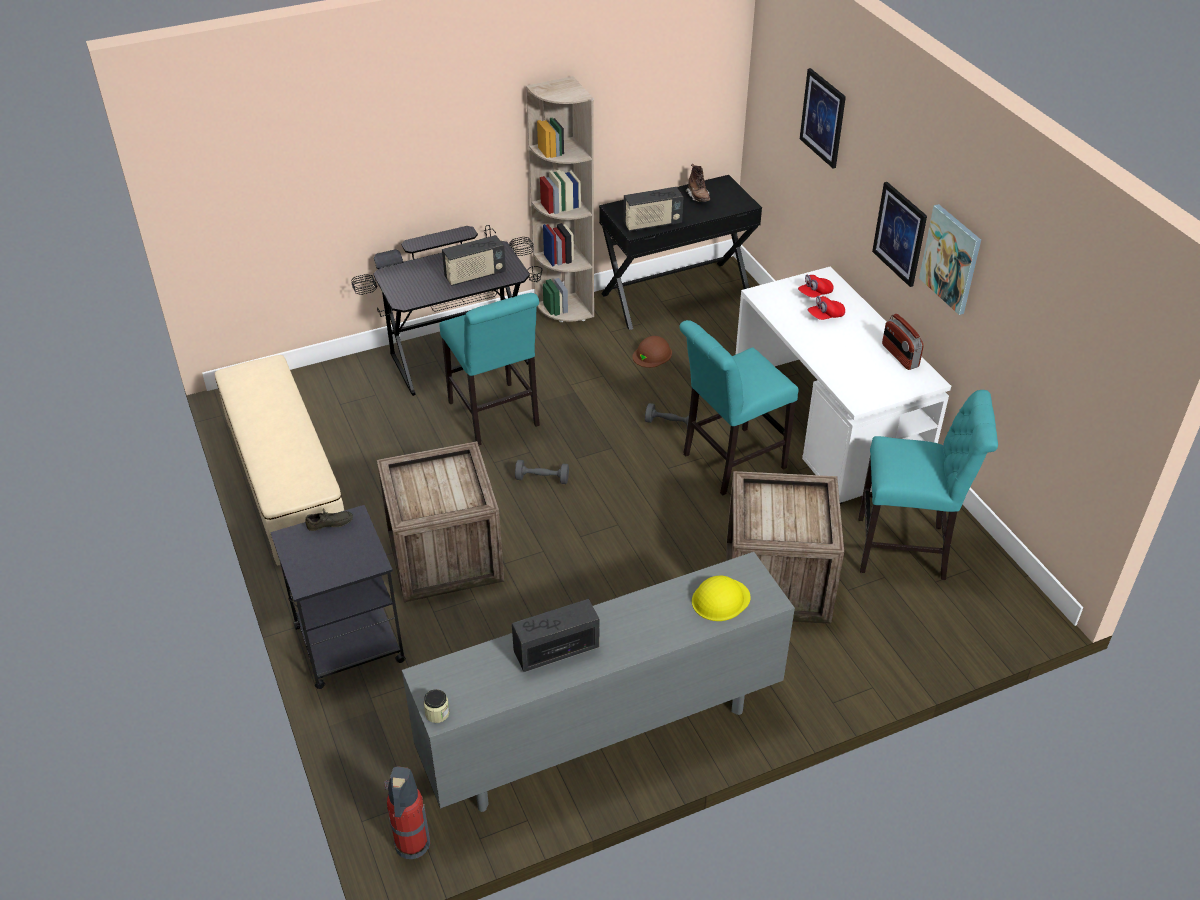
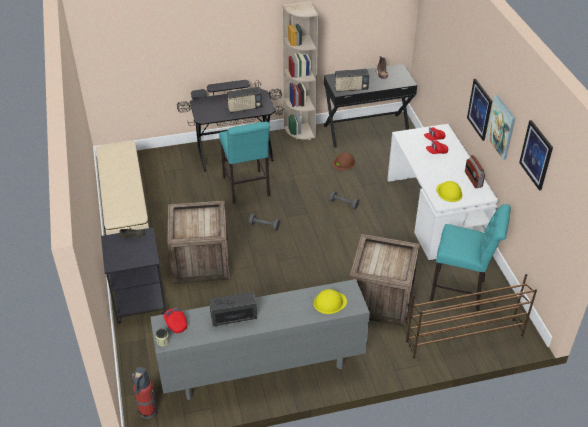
camera: 10 degrees right, 0 degrees up
(453, 677) = (176, 324): none -> red cap
(728, 463) = (371, 229): turquoise stool -> none
(823, 118) = (449, 38): picture -> picture (536, 155)
(866, 382) = (449, 192): none -> yellow hard hat
(934, 629) = (464, 338): none -> brown shoe rack

